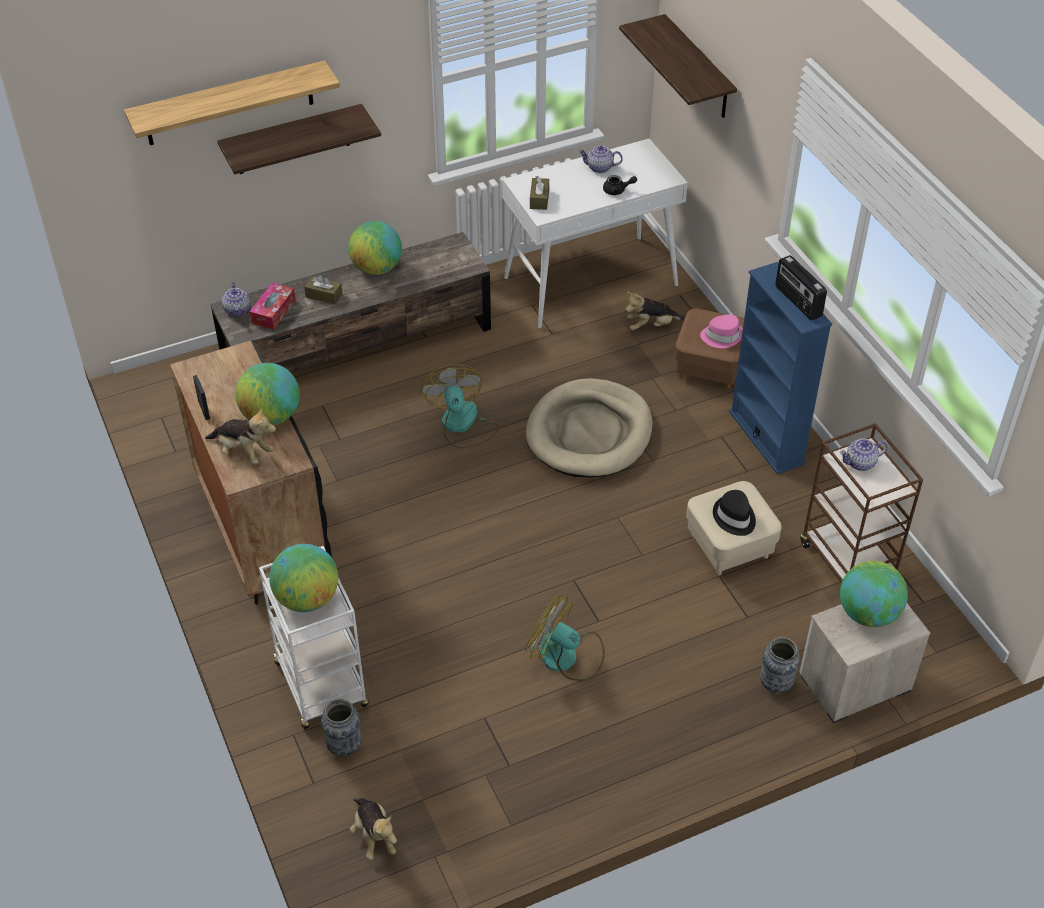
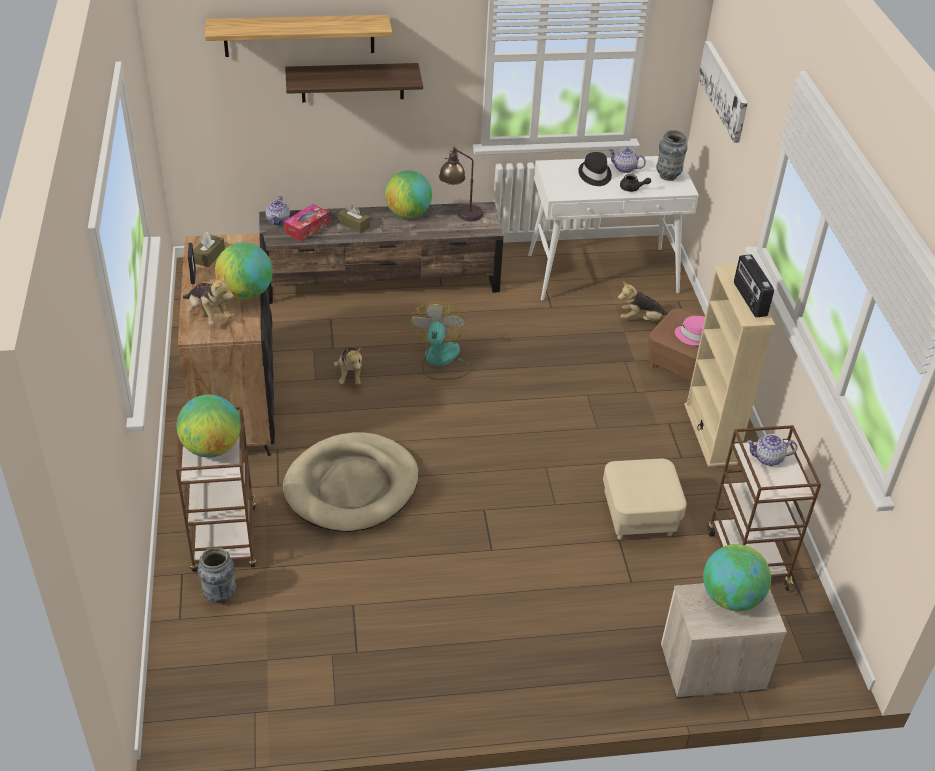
camera: 15 degrees right, 5 degrees down
(322, 686) = (225, 540): white cart -> brown cart
(374, 835) = (210, 678): plush toy -> plush toy (350, 374)
(432, 253) = (460, 212): none -> table lamp
(539, 199) = (560, 181): brown tissue box -> brown tissue box (209, 256)
(566, 657) = (449, 573): fan -> none
(589, 433) = (550, 393): beige dog bed -> beige dog bed (352, 486)
(698, 69) = (724, 90): shelf -> picture
(734, 517) = (643, 487): black hat -> black hat (594, 175)
(766, 437) = (710, 434): blue bookcase -> beige bookcase
(775, 684) = (634, 649): vase -> vase (668, 176)

